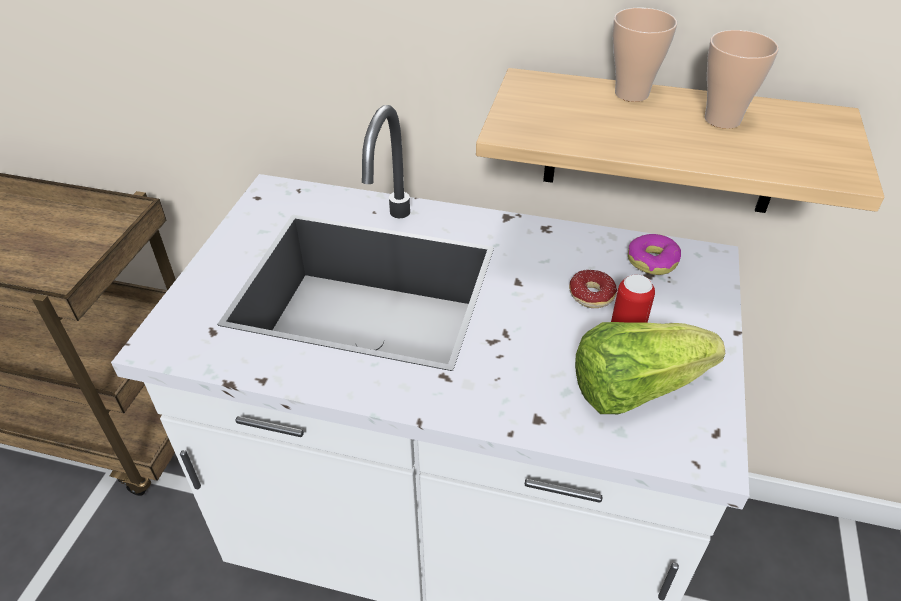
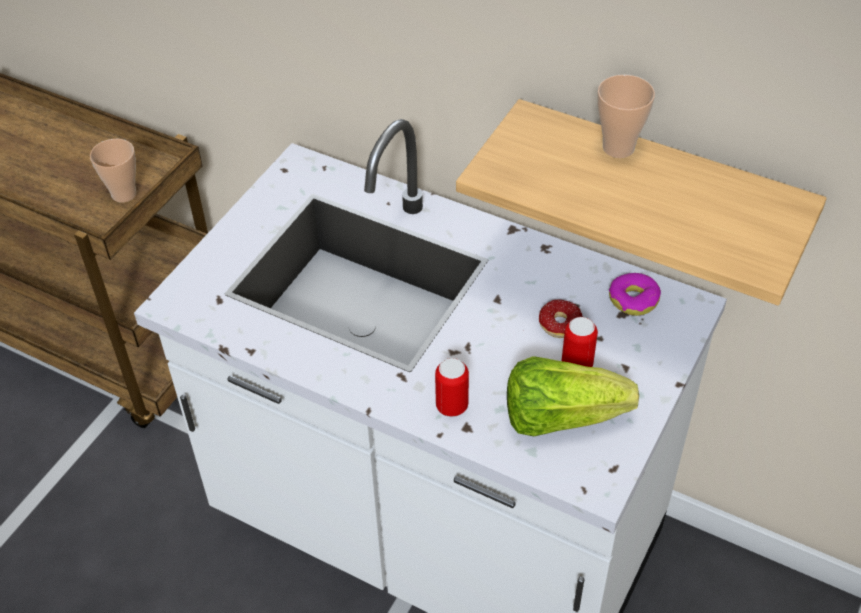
camera: 15 degrees right, 5 degrees up
(512, 399) = (452, 406): none -> can
(722, 119) = (686, 191): cup -> cup (124, 194)

